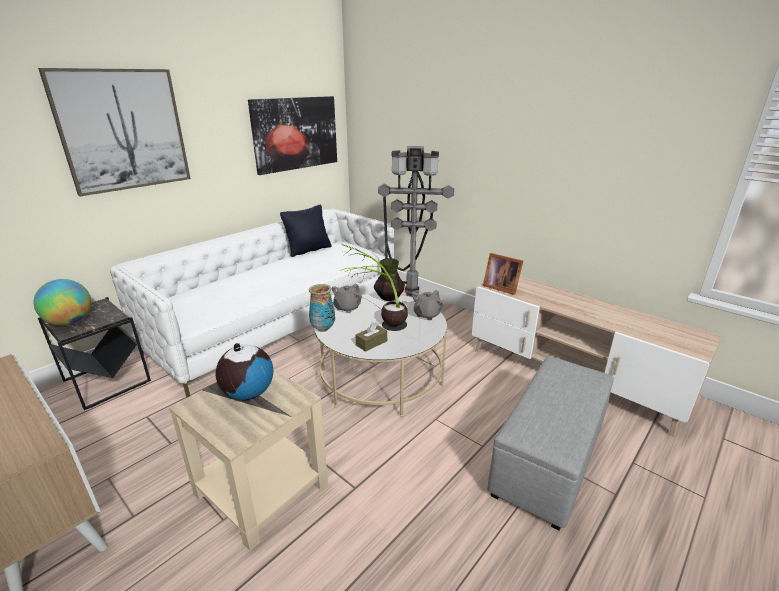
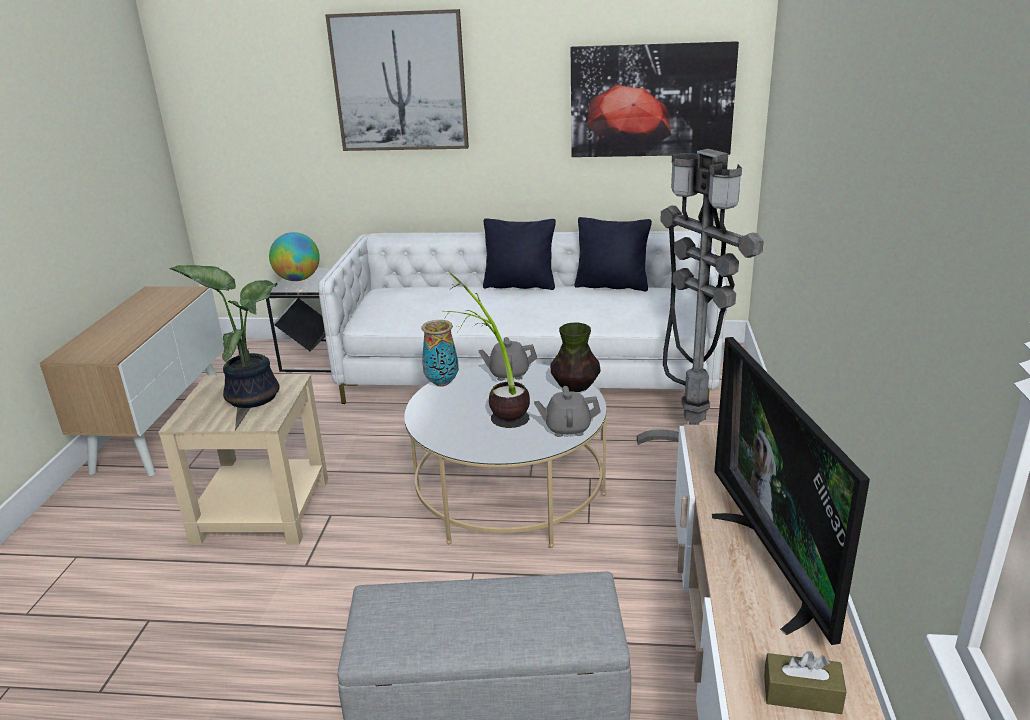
camera: 55 degrees right, 0 degrees up
(248, 393) = (252, 395): globe -> potted plant
(258, 266) = (520, 285): none -> black pillow
(371, 343) = (446, 422): brown tissue box -> brown tissue box (802, 694)
(500, 287) = (709, 443): picture frame -> none
(602, 311) = (777, 565): none -> television

